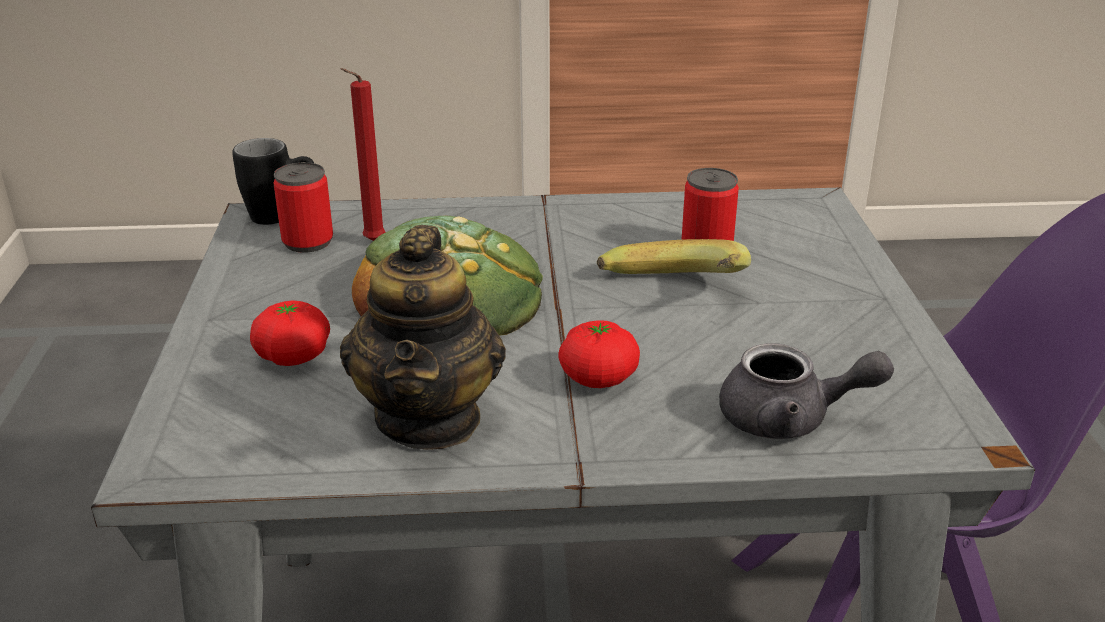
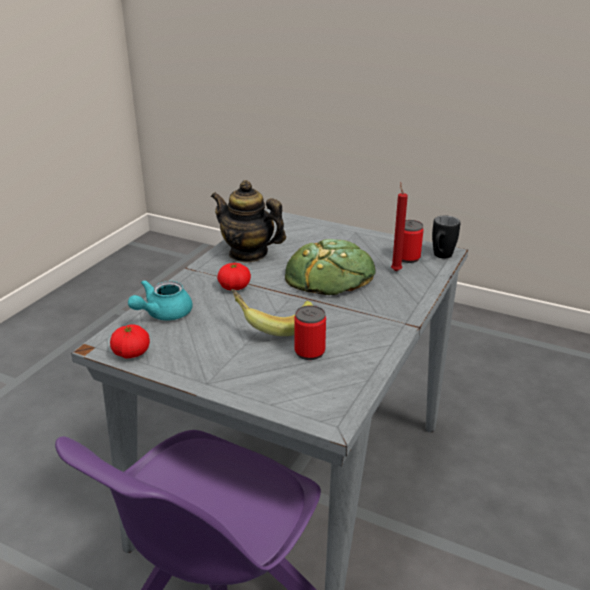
camera: 120 degrees right, 0 degrees up
(293, 357) = (312, 240): tomato -> tomato (131, 353)
(789, 419) = (163, 314): grey teapot -> turquoise teapot

